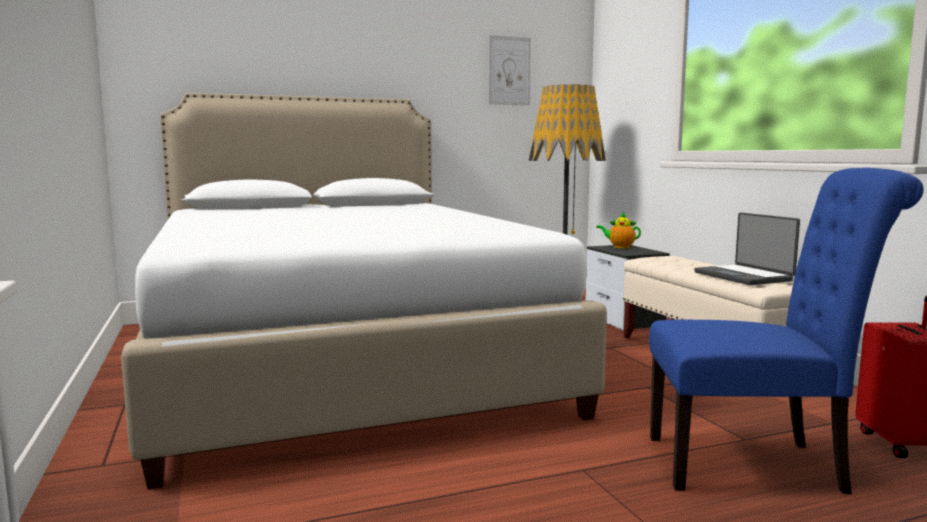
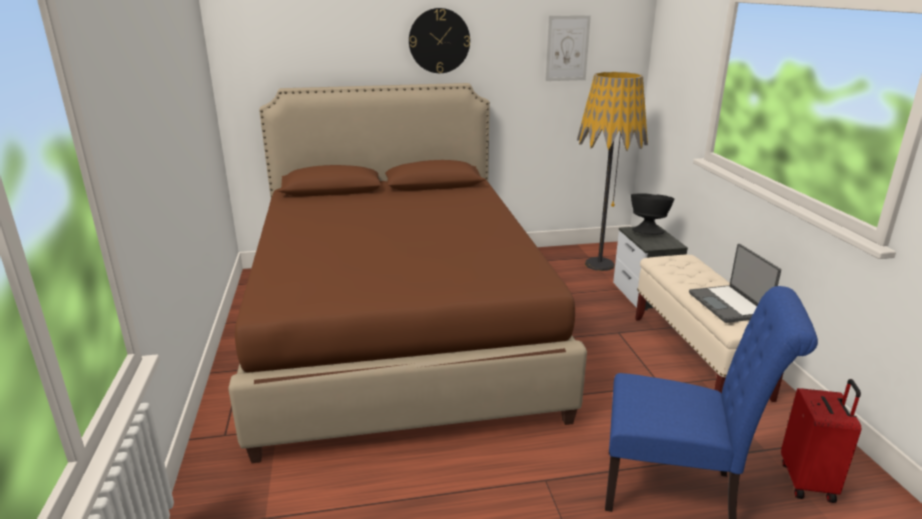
camera: 10 degrees right, 15 degrees up
(340, 359) = (397, 329): white bed -> brown bed
(373, 53) = (439, 41): none -> wall clock
(619, 247) = (647, 231): teapot -> black bowl

